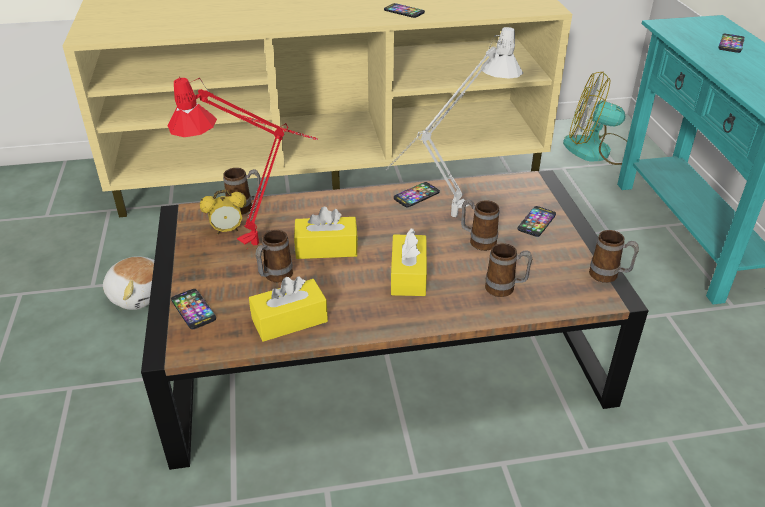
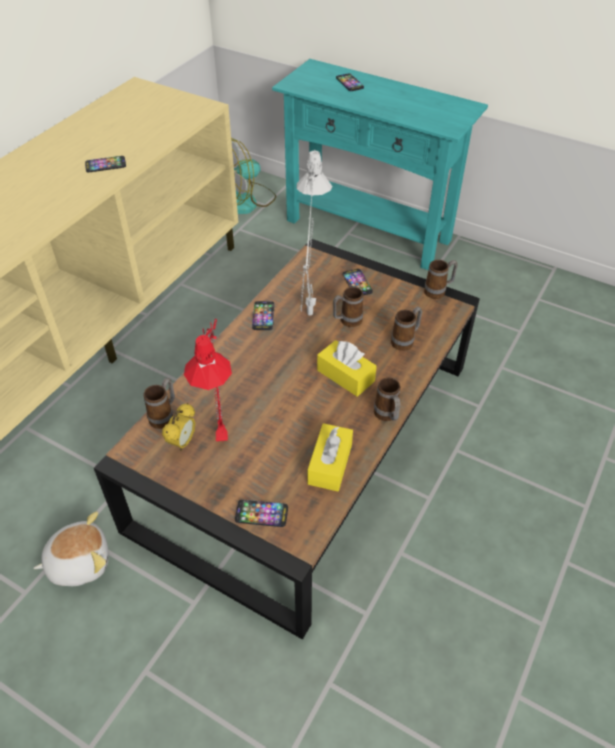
camera: 50 degrees left, 10 degrees up
(274, 277) = (273, 446): mug -> mug (387, 416)
(326, 248) = (270, 398): yellow tissue box -> none

